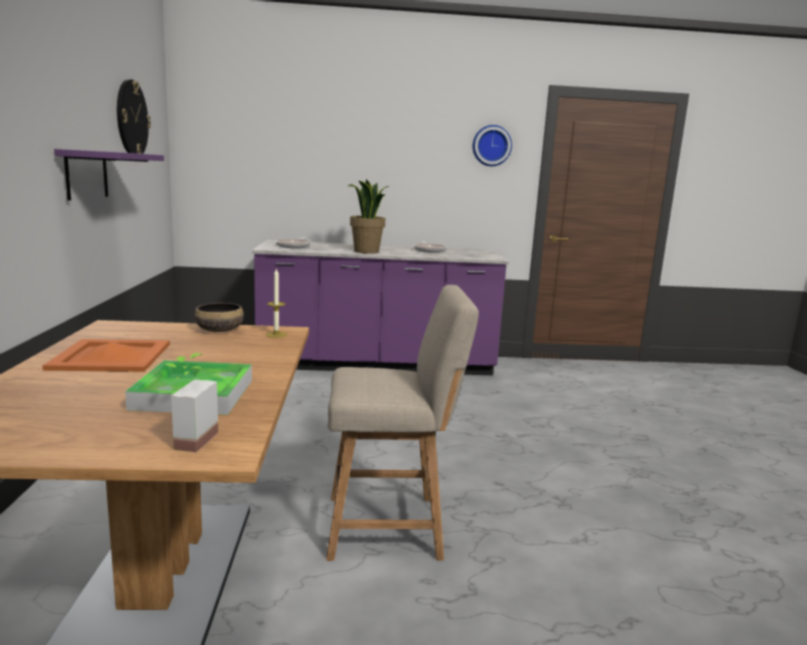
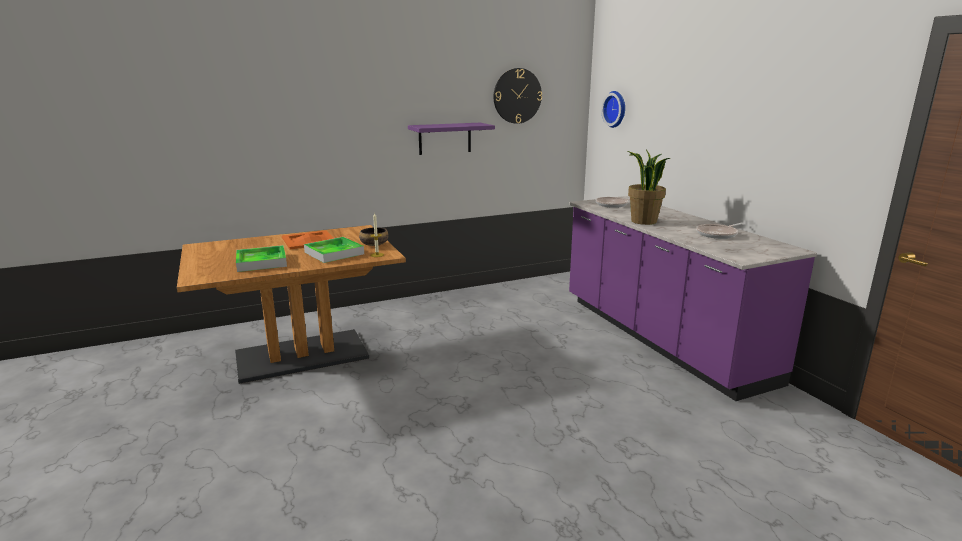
camera: 70 degrees right, 5 degrees up
(187, 439) = (207, 272): potted plant -> none
(225, 351) = (334, 253): none -> tray
(391, 526) = (377, 405): beige chair -> none
(491, 145) = (835, 112): wall clock -> wall clock (616, 109)

